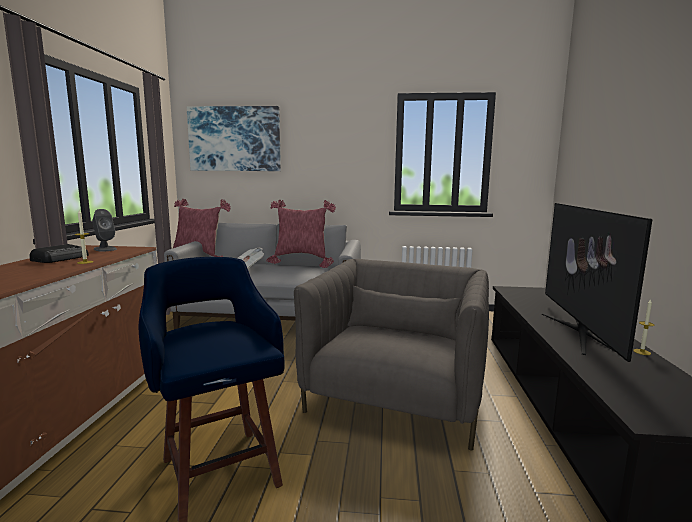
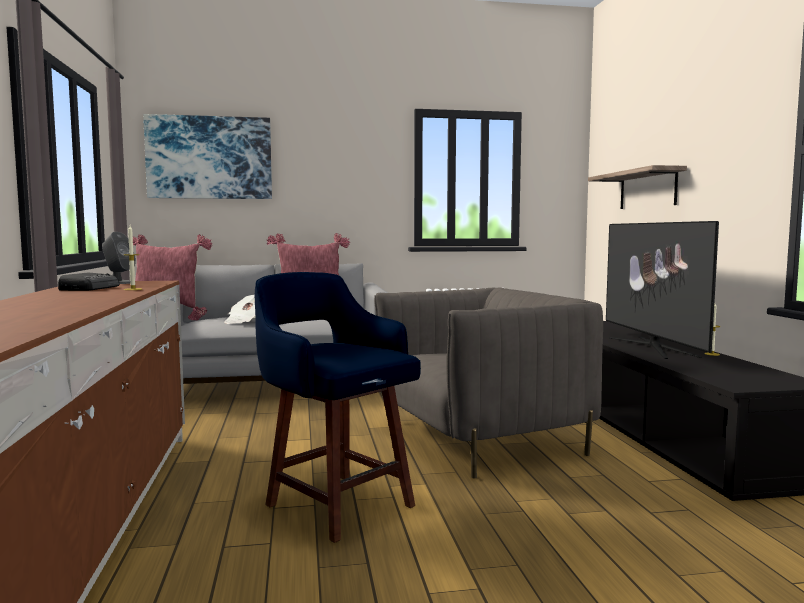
camera: 15 degrees left, 5 degrees down
(396, 400) = (480, 438): grey armchair -> grey armchair turned 60 degrees clockwise
(606, 166) = (647, 189): none -> shelf

